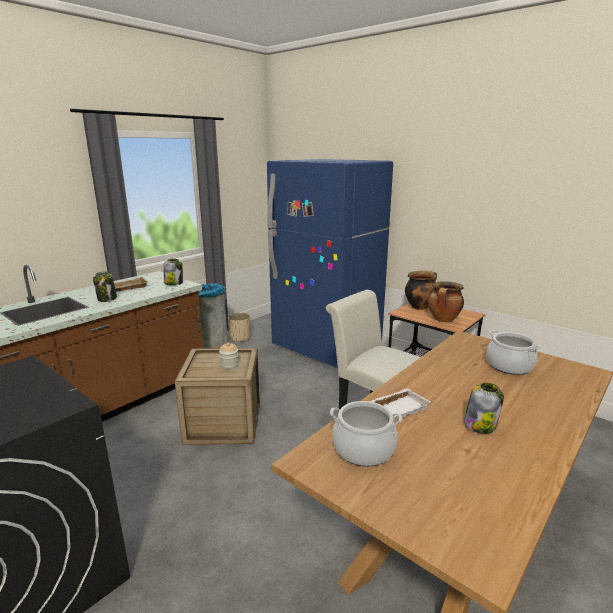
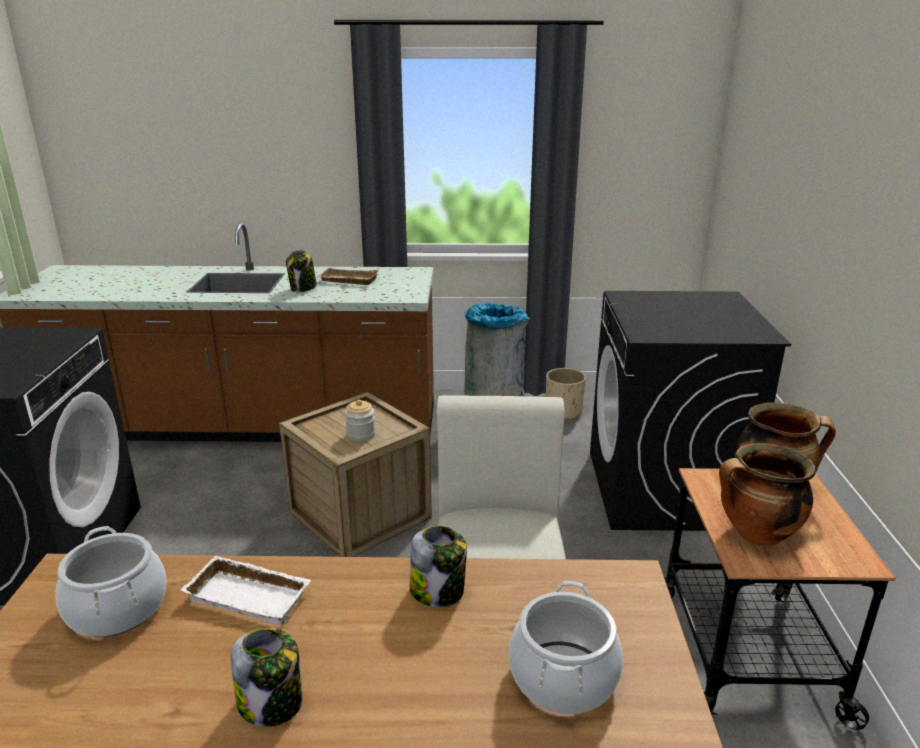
camera: 50 degrees right, 5 degrees up
(174, 283) = (404, 290): jar -> jar (438, 591)
(326, 347) = (663, 490): blue fridge -> black washing machine

